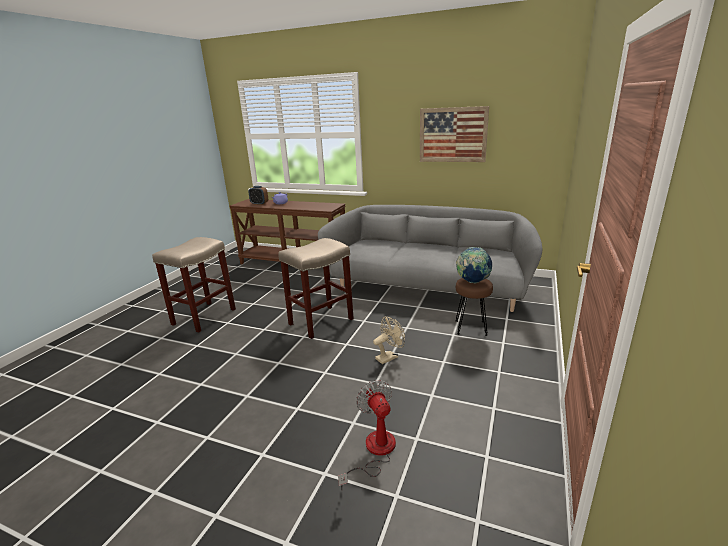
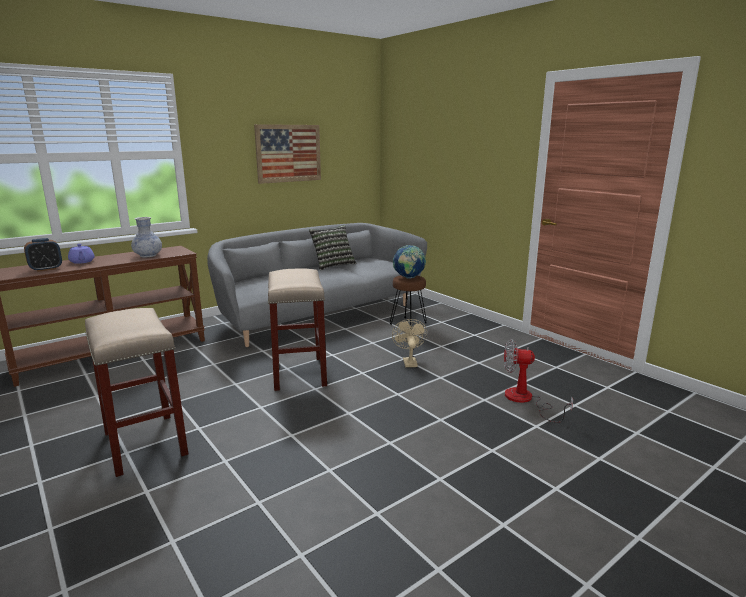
camera: 60 degrees left, 5 degrees down
(310, 207) = (148, 255): none -> vase
(452, 247) = (333, 265): none -> pillow

